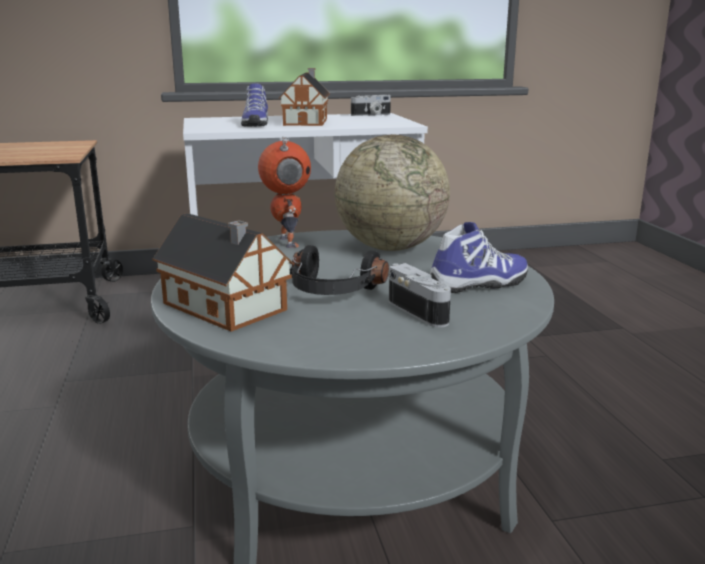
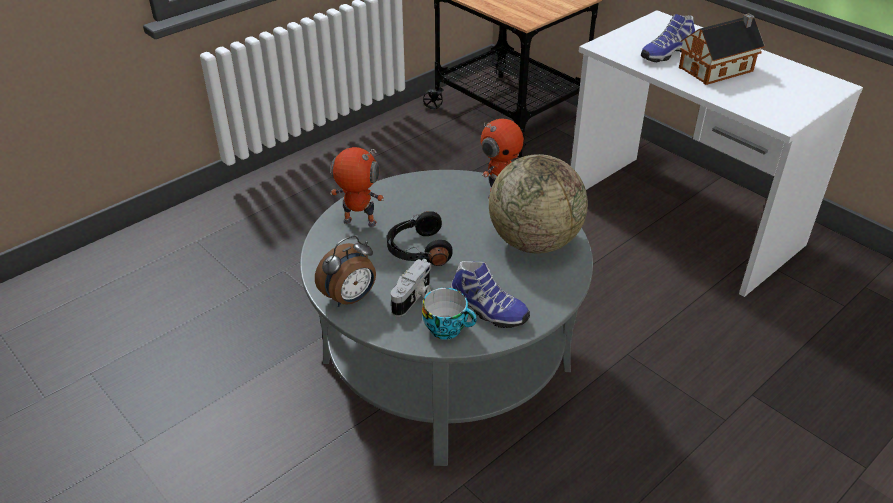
camera: 60 degrees right, 20 degrees up
(227, 308) = (359, 223): toy house -> toy robot
(371, 115) = (821, 82): camera -> none
(380, 344) = (350, 298): none -> alarm clock
(495, 306) = (448, 328): none -> cup

